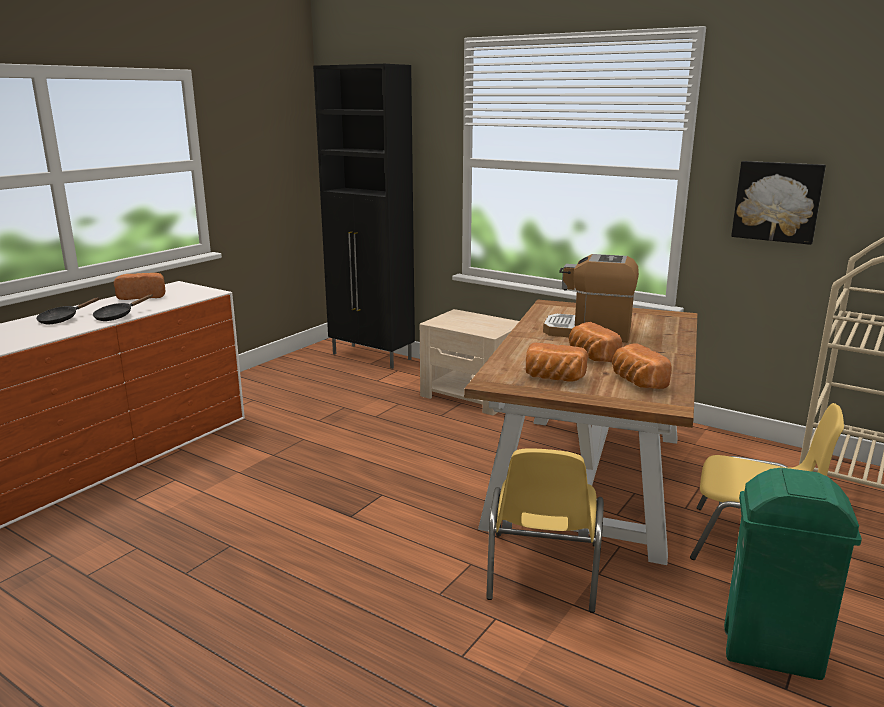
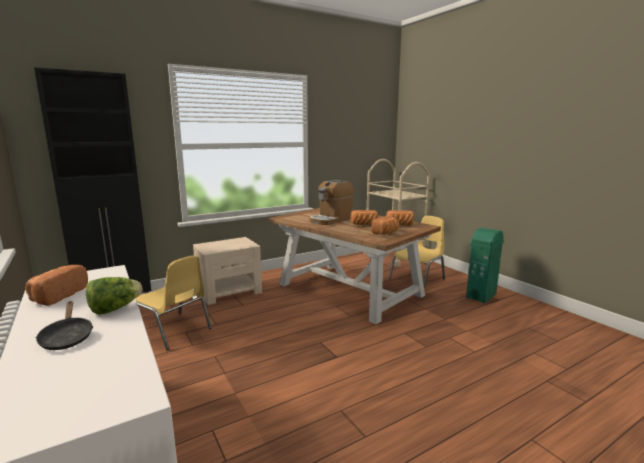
camera: 65 degrees left, 5 degrees down
(117, 316) = (115, 309): black frying pan -> lettuce
(542, 572) = (419, 319): yellow chair -> yellow chair (174, 331)
(777, 201) = (340, 152): picture -> none

